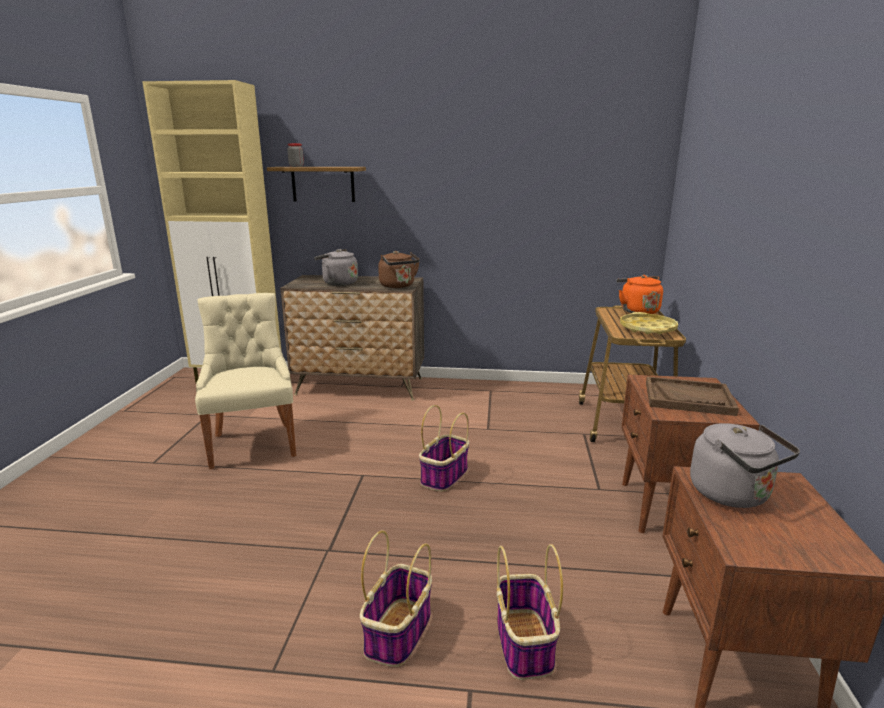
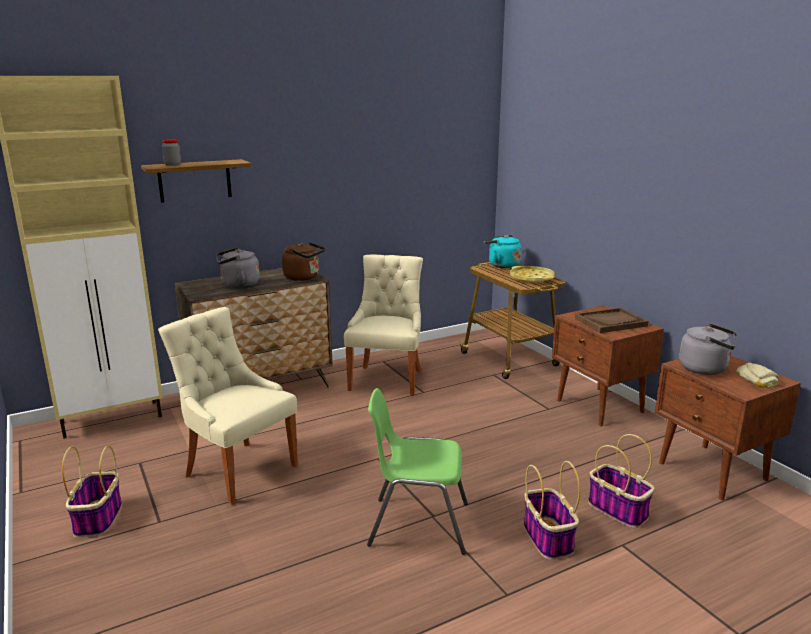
camera: 35 degrees left, 0 degrees up
(304, 551) = (417, 524): none -> green chair
(444, 477) = (441, 437): basket -> basket (98, 519)
(471, 407) = (387, 379): none -> beige chair
(637, 311) = (502, 265): orange kettle -> turquoise kettle
(804, 541) = (757, 379): none -> bread

